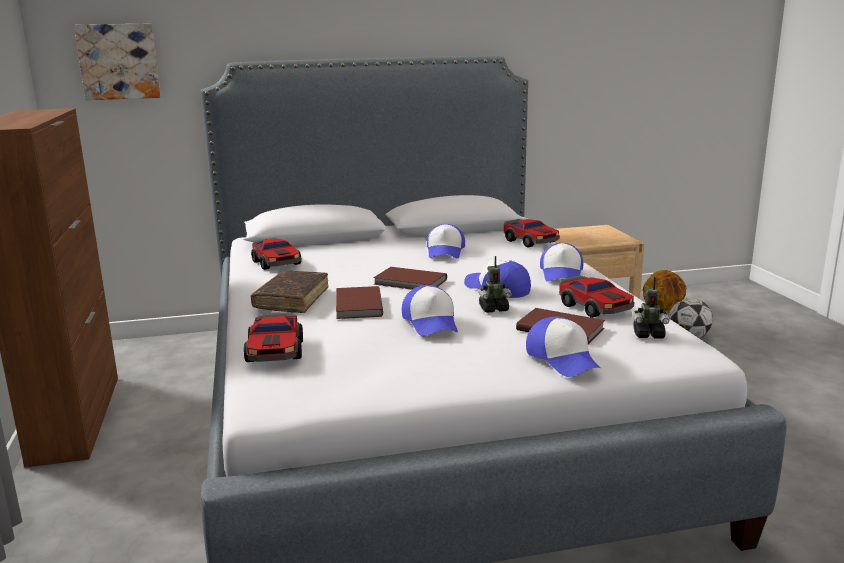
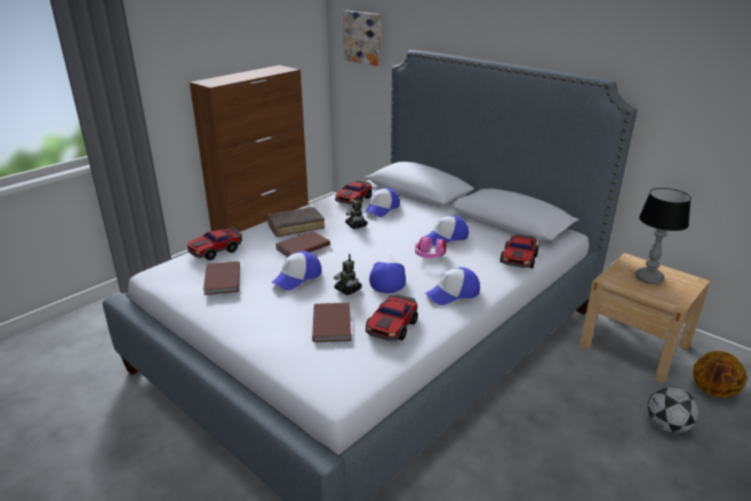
camera: 55 degrees right, 10 degrees up
(410, 282) = (364, 247): brown book -> brown book (221, 280)
(476, 266) = (429, 257): none -> pink headphones
(563, 359) = (277, 339): cap -> cap (382, 209)
(582, 236) = (648, 278): none -> table lamp
(648, 335) = (356, 362): toy robot -> toy robot (356, 225)

